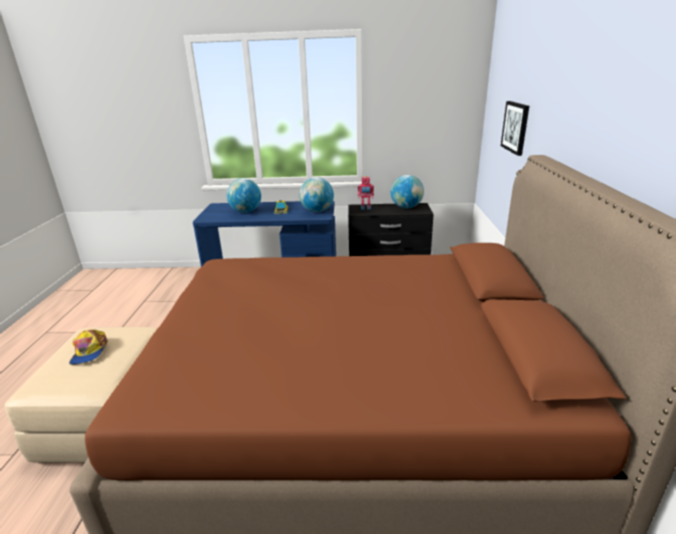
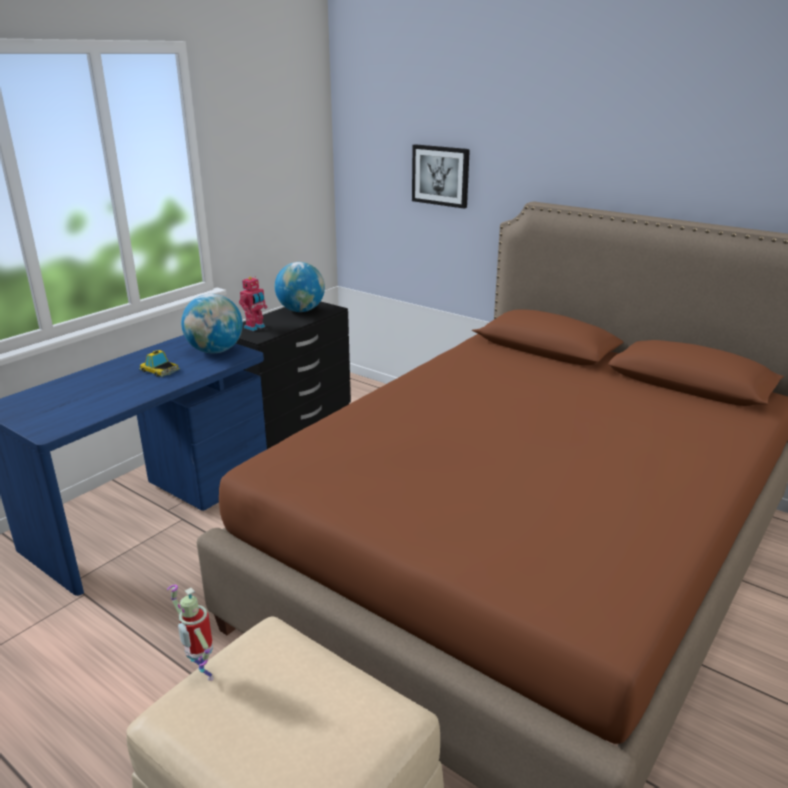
camera: 55 degrees left, 0 degrees up
(89, 352) = (266, 711): cap -> none
(107, 328) = (201, 674): none -> toy robot
(246, 211) = (98, 392): globe -> none

